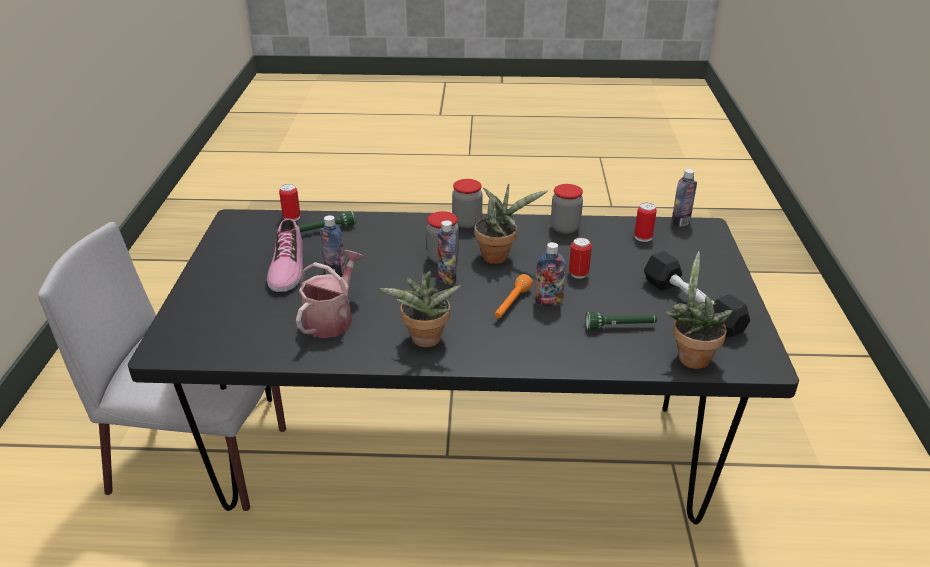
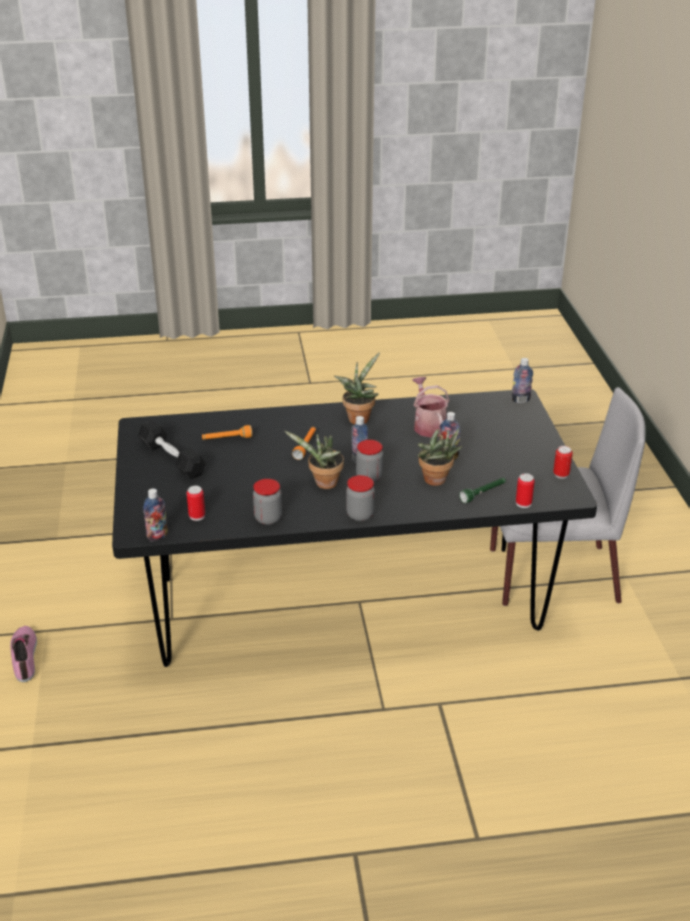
camera: 170 degrees right, 0 degrees up
(286, 267) = (489, 457): shoe -> shoe (25, 656)
(332, 318) = (428, 425): watering can -> watering can turned 150 degrees clockwise
(548, 302) = (279, 451): bottle -> bottle (520, 400)
(578, 274) = (256, 475): can -> can (561, 475)
(620, 327) = (227, 439): green flashlight -> orange flashlight
(690, 356) = (183, 426): potted plant -> potted plant (437, 481)

